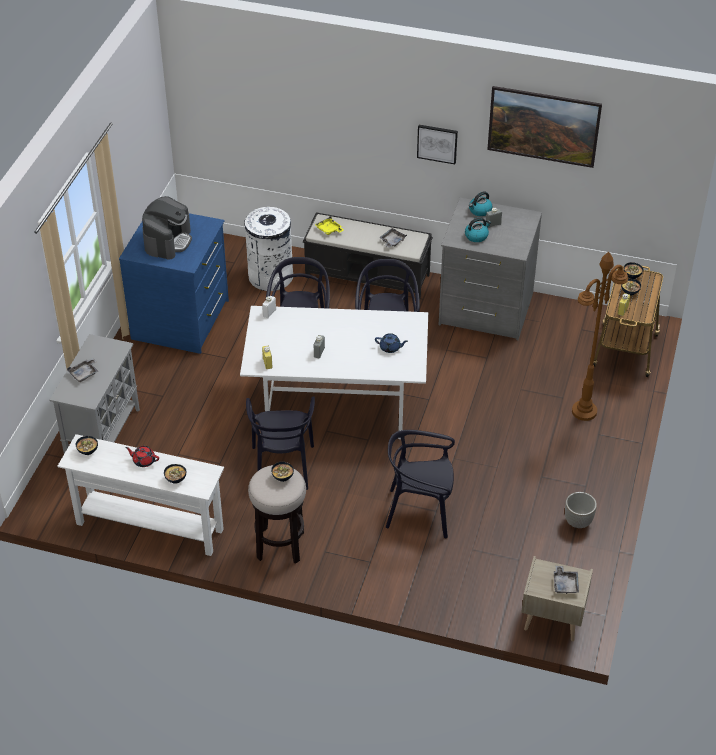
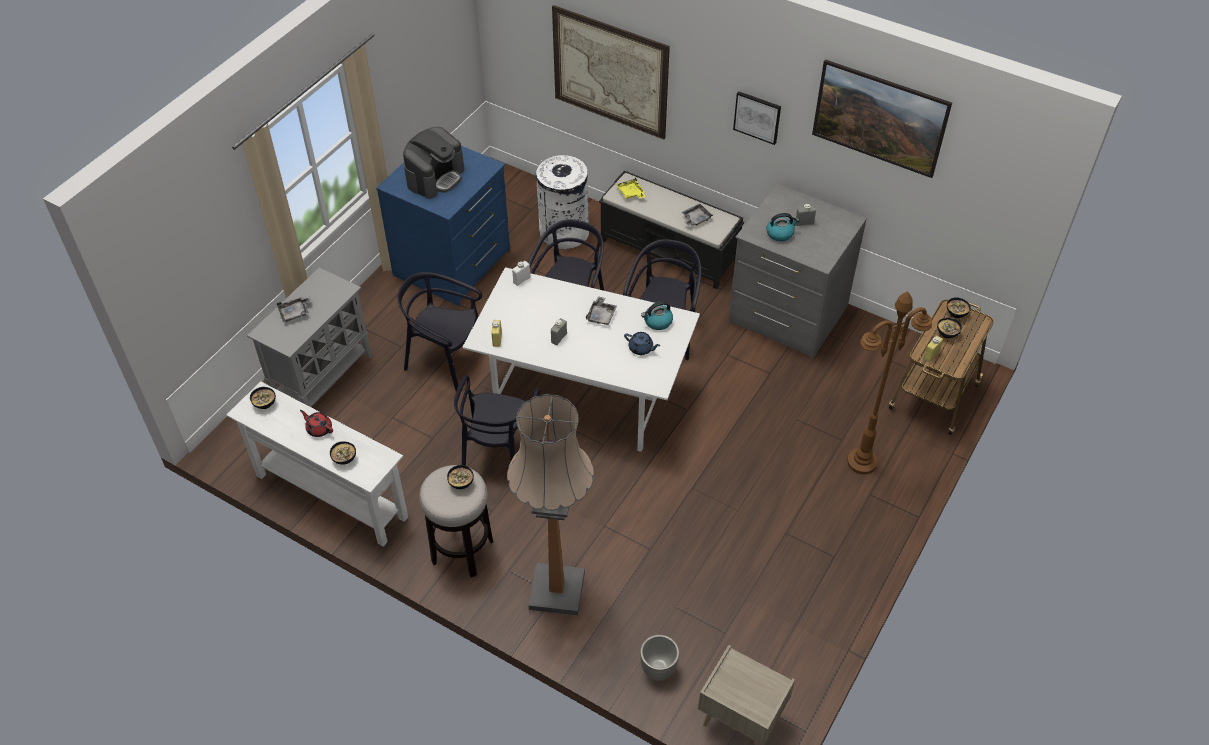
camera: 15 degrees right, 5 degrees up
(298, 127) = (610, 72): none -> picture
(371, 558) = (556, 591): none -> floor lamp
(420, 511) = (632, 545): black chair -> black chair (445, 360)
(480, 211) = (794, 203): kettle -> kettle (657, 322)
(565, 584) = (755, 690): grey tray -> grey tray (601, 315)
(578, 521) = (811, 600): planter -> planter (659, 668)

